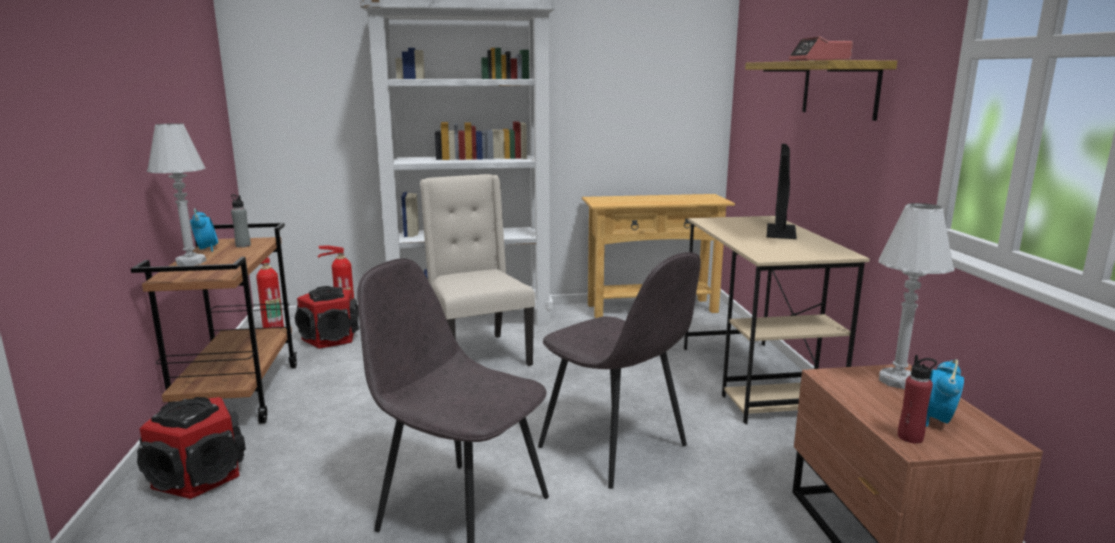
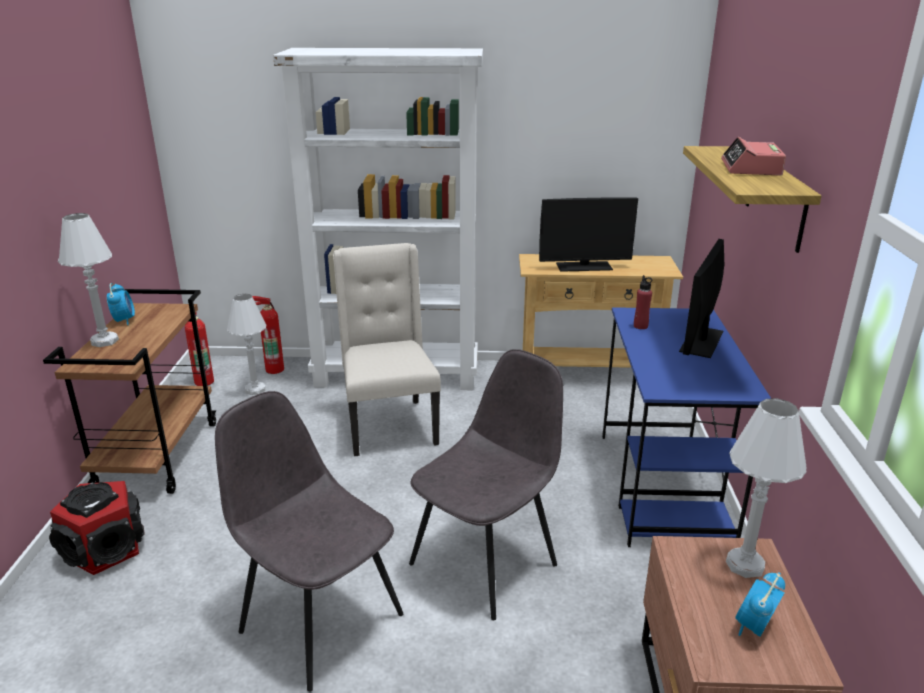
camera: 10 degrees right, 10 degrees up
(243, 245) = (158, 317): grey bottle -> none
(331, 338) = (255, 390): speaker -> white table lamp
(615, 448) = (486, 562): grey chair -> grey chair turned 105 degrees counterclockwise
(645, 201) = (584, 266): none -> monitor
(756, 379) = (663, 488): beige desk -> blue desk
(910, 437) = (714, 648): red bottle -> red bottle (640, 326)

